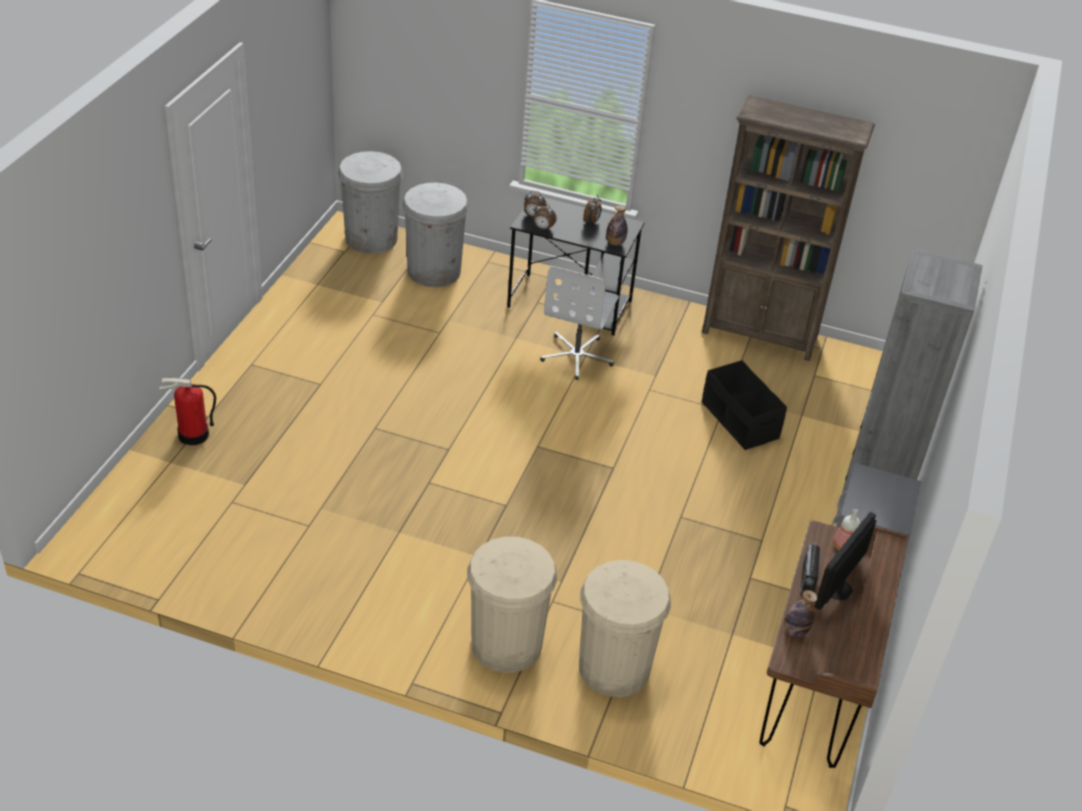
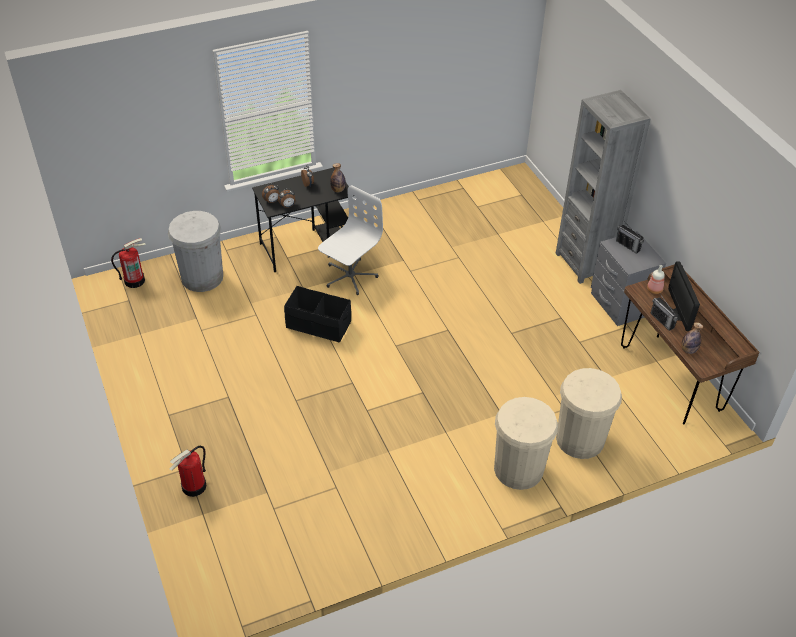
camera: 40 degrees left, 5 degrees up
(371, 238) = (134, 280): white trash can -> fire extinguisher
(577, 356) = (349, 276): white office chair -> white office chair turned 120 degrees counterclockwise
(739, 420) = (474, 258): black storage box -> black storage box (318, 325)
(760, 335) = (425, 200): brown bookcase -> none
(885, 487) = (628, 246): none -> radio

